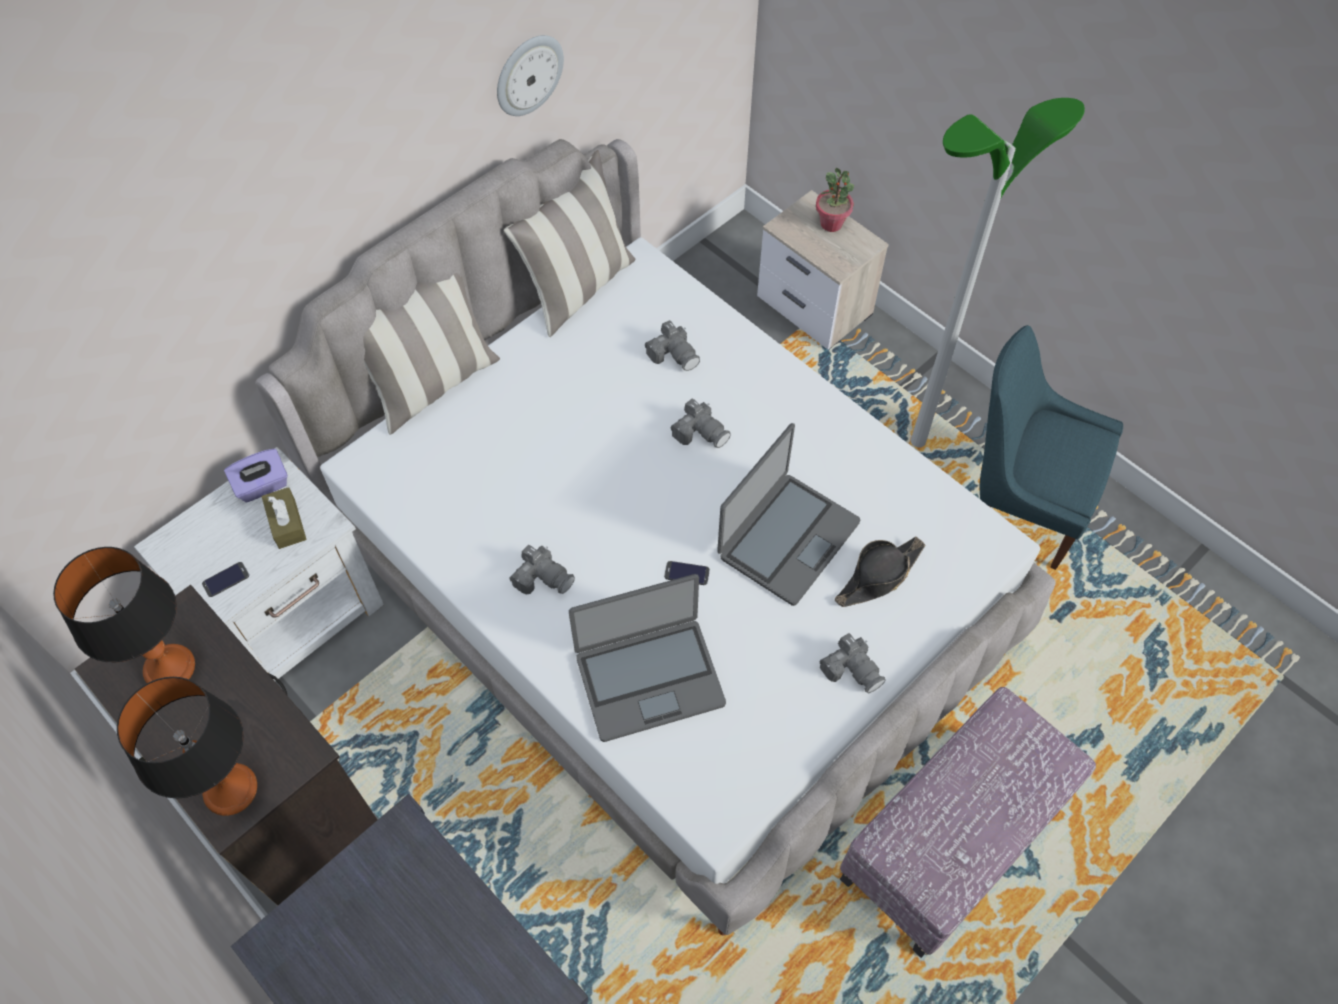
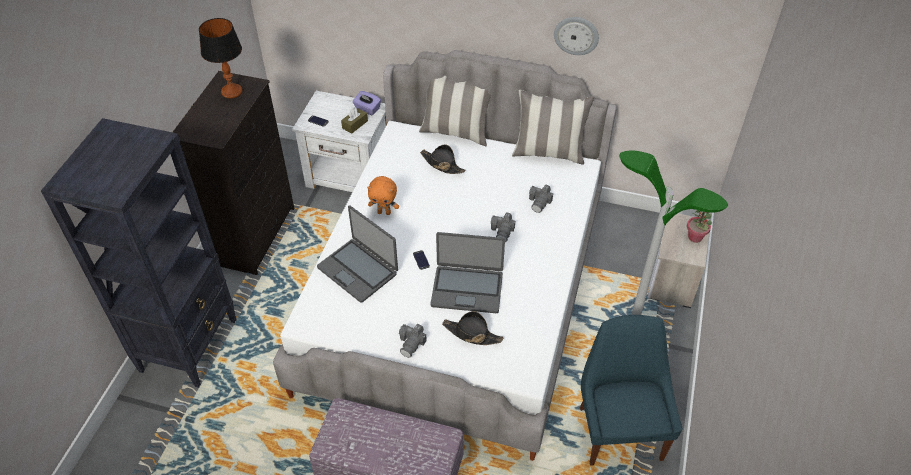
camera: 60 degrees right, 10 degrees down
(230, 790) = (193, 129): table lamp -> none
(493, 440) = (442, 164): none -> black hat
(543, 577) = (384, 212): camera -> orange plush toy

